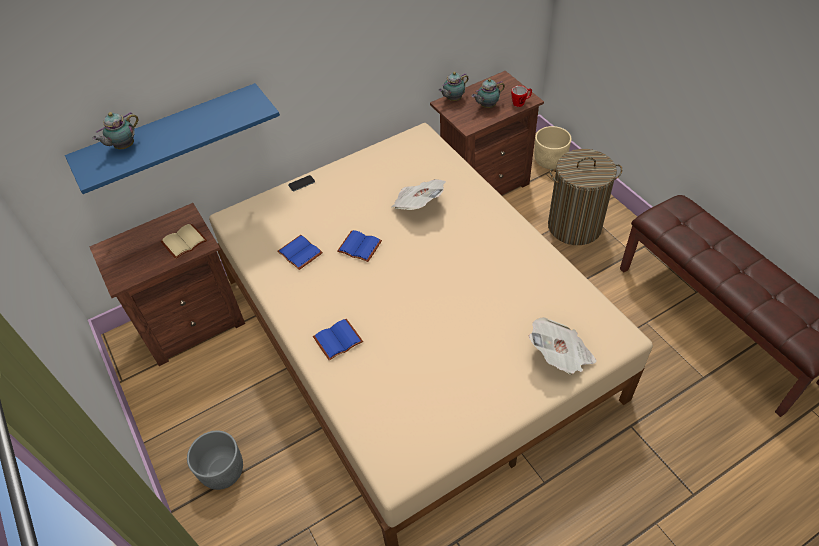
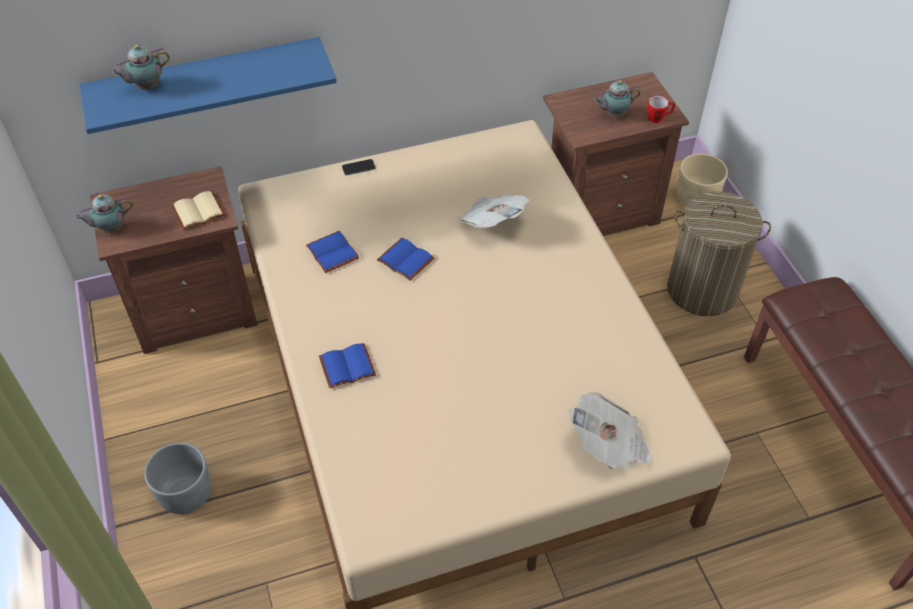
camera: 10 degrees right, 0 degrees up
(453, 99) = (573, 97): teapot -> teapot (110, 229)

